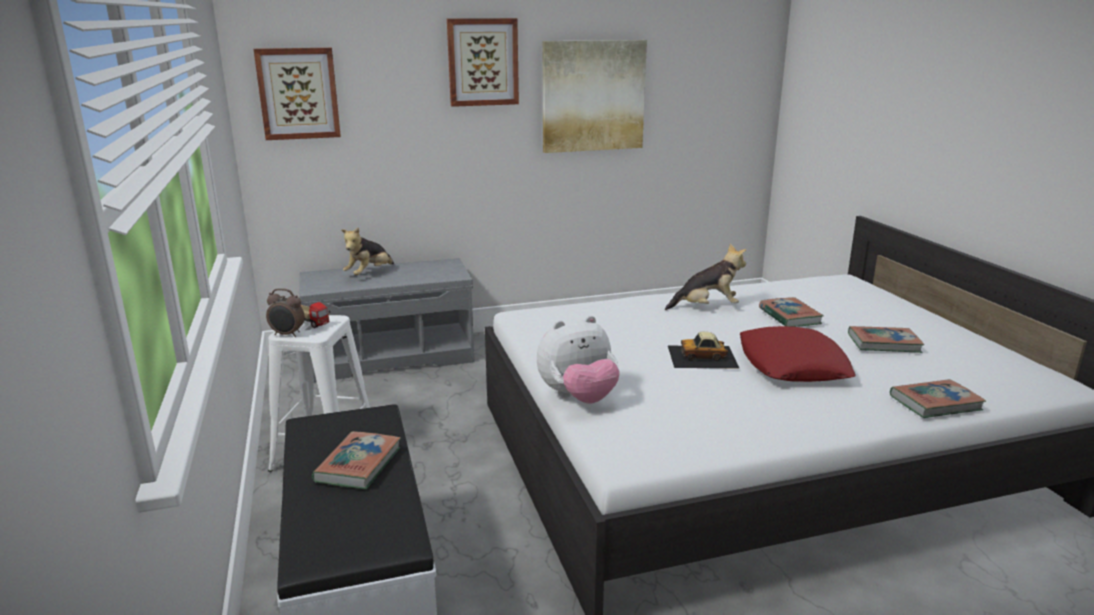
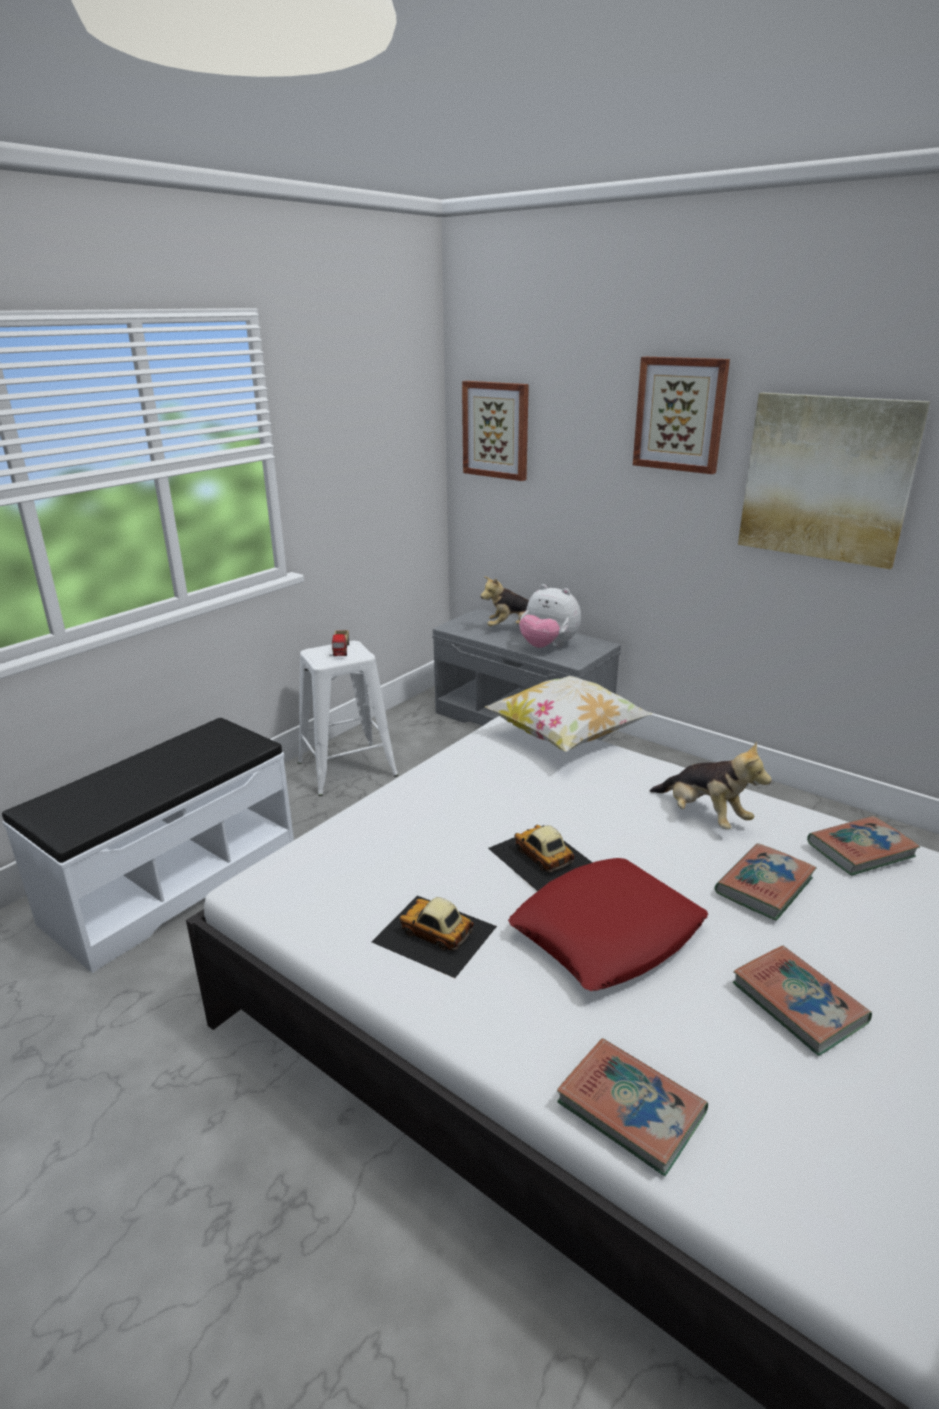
camera: 55 degrees right, 5 degrees up
(287, 335) = (311, 653): alarm clock -> none
(358, 465) = (169, 770): book -> book (860, 850)
(567, 308) = (566, 737): none -> pillow
(578, 398) = (359, 818): plush toy -> plush toy (548, 647)
(751, 410) = (435, 934): none -> toy car

